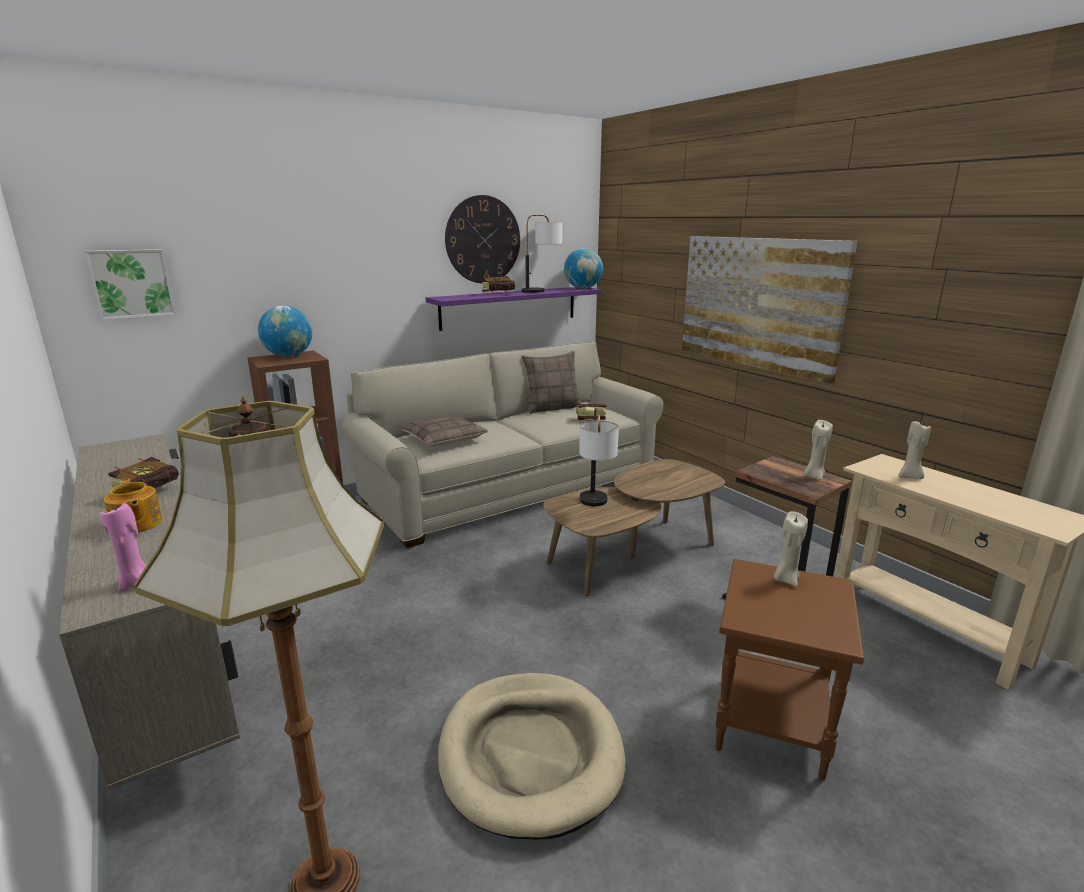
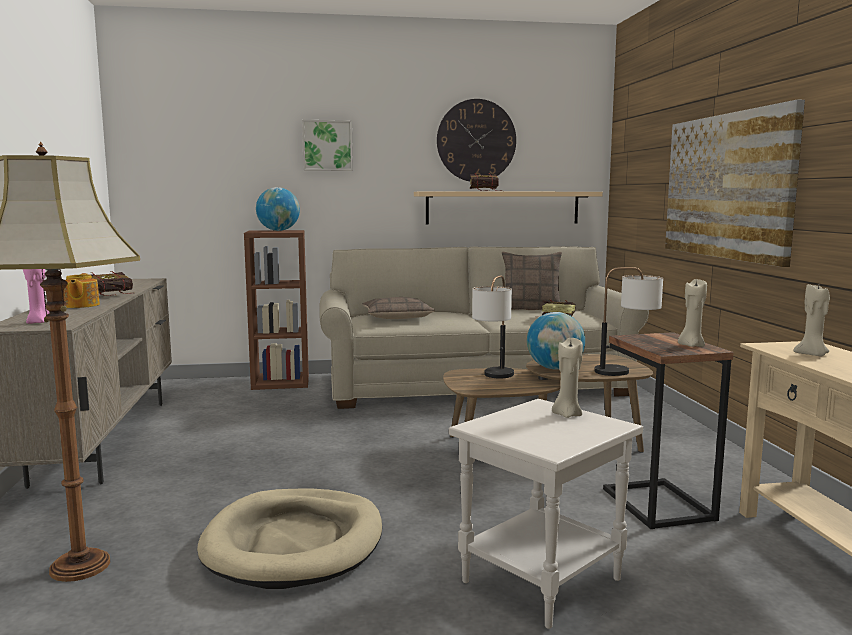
camera: 25 degrees right, 10 degrees down
(132, 283) = (172, 165): picture -> picture (327, 145)
(509, 307) = (502, 207): purple shelf -> beige shelf
(542, 290) = (535, 191): table lamp -> table lamp (626, 371)
(583, 288) = (583, 191): globe -> globe (555, 368)
(773, 726) = (542, 582): brown side table -> white side table

